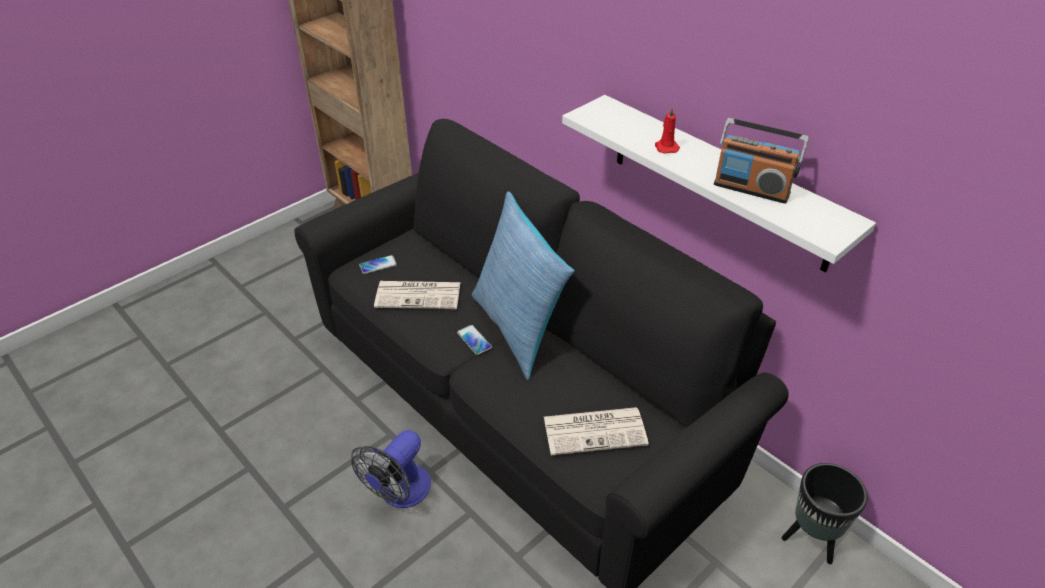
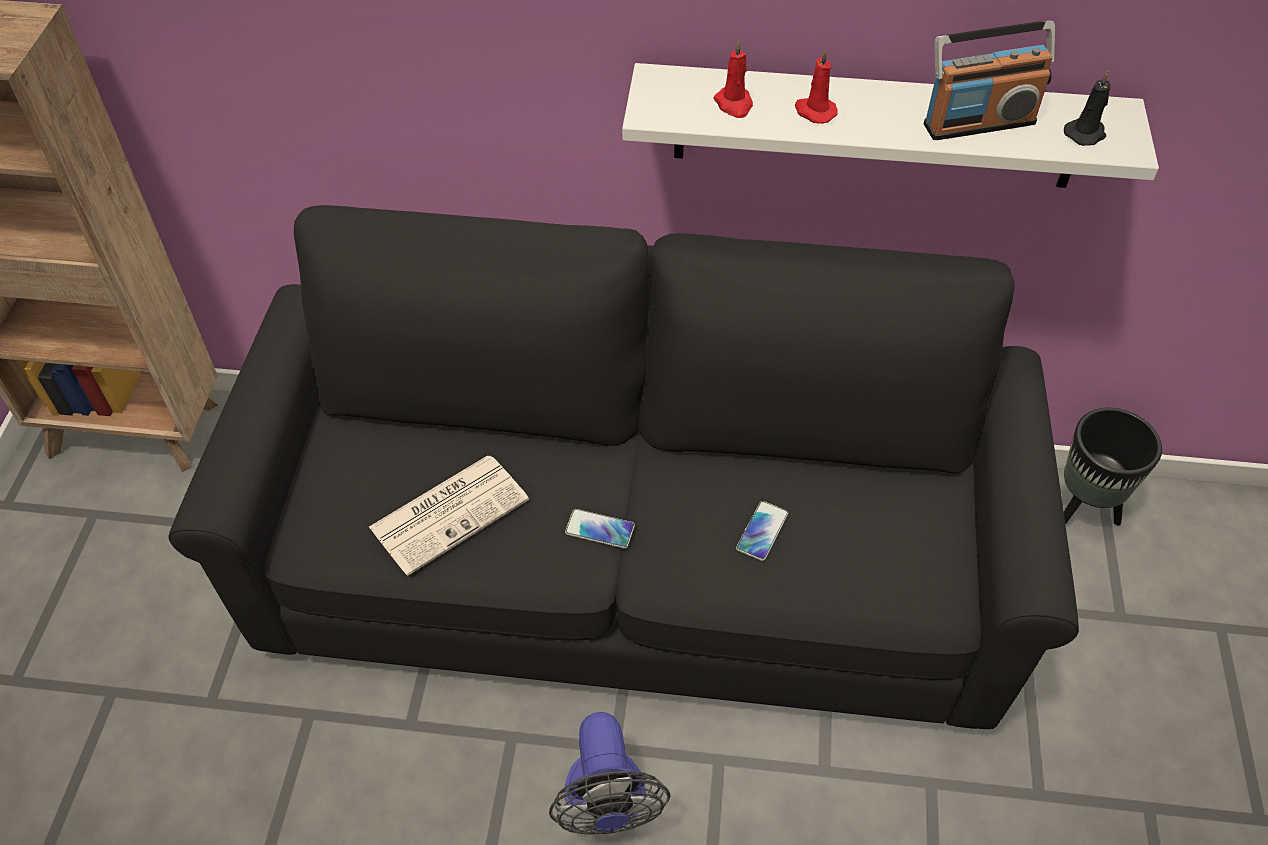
camera: 40 degrees left, 10 degrees up
(378, 265) = (333, 505): phone -> phone (762, 531)
(519, 328) = (637, 473): pillow -> none
(596, 430) = (869, 548): newspaper -> none
(628, 128) = (734, 104): none -> red candle
(811, 220) = (1085, 133): none -> black candle

